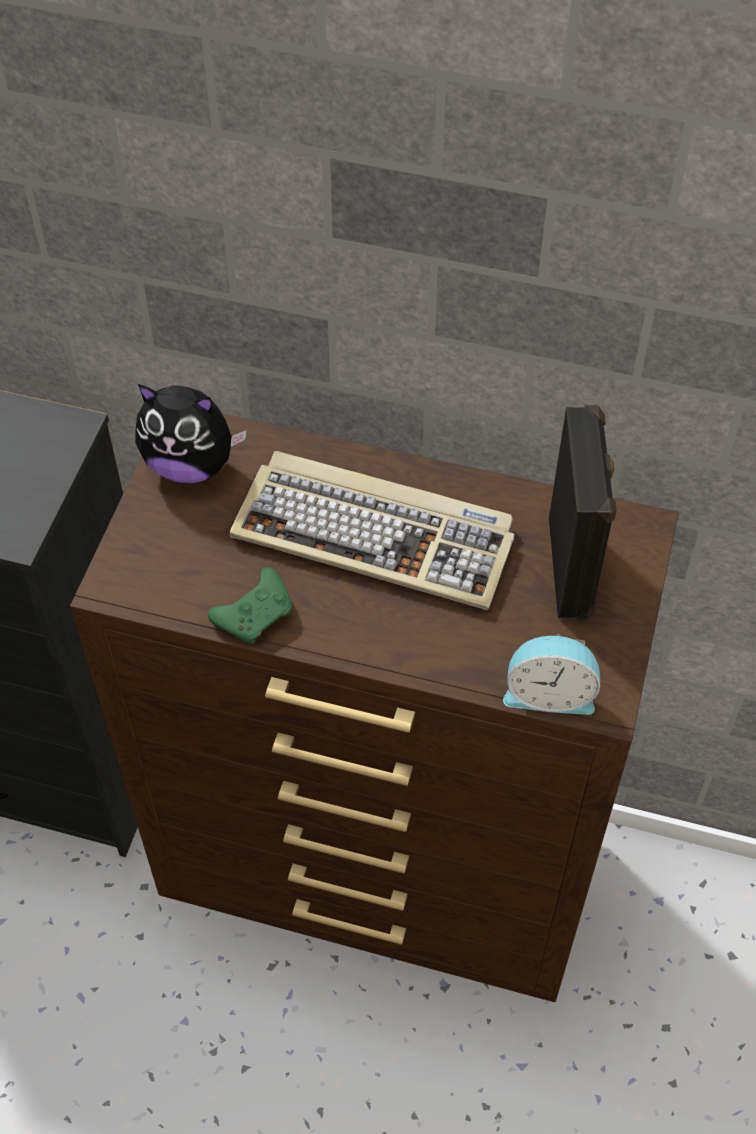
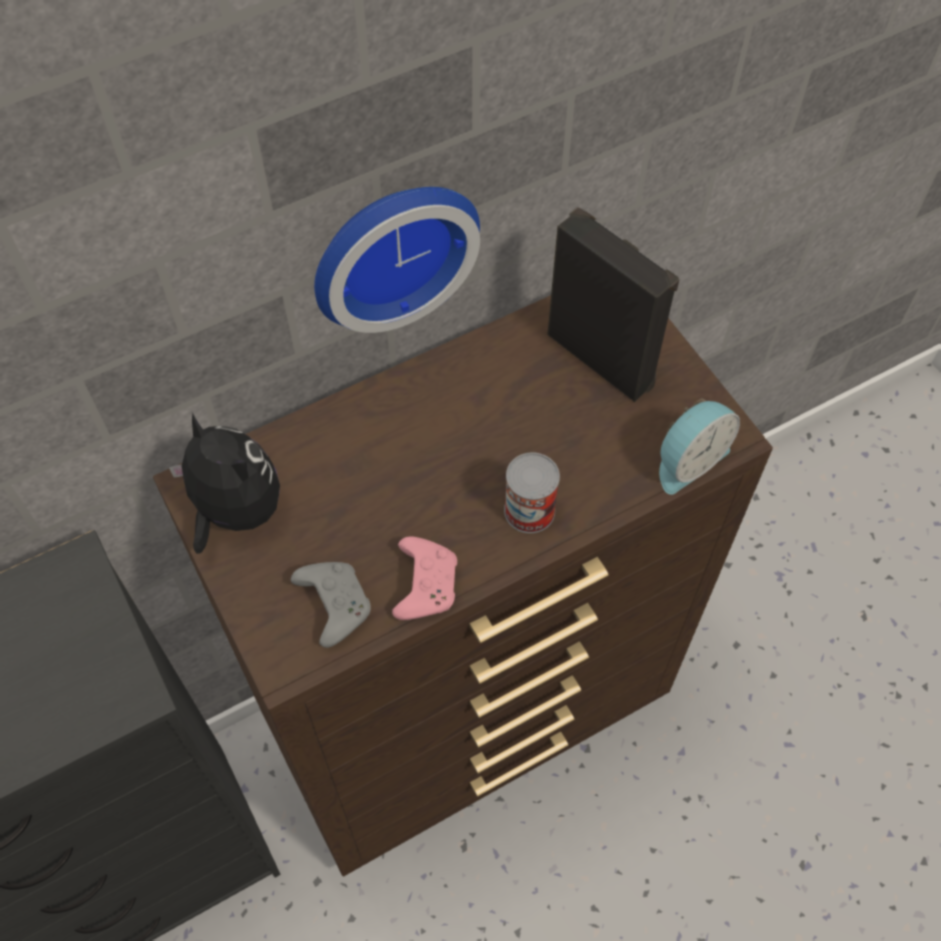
camera: 45 degrees left, 5 degrees up
(182, 576) = (333, 604): none -> grey game controller
(190, 464) = (234, 511): plush toy -> plush toy turned 105 degrees counterclockwise
(256, 614) = (425, 583): green game controller -> pink game controller
(377, 534) = (443, 446): keyboard -> none
(385, 627) = (529, 510): none -> can
(432, 339) = (390, 249): none -> wall clock

